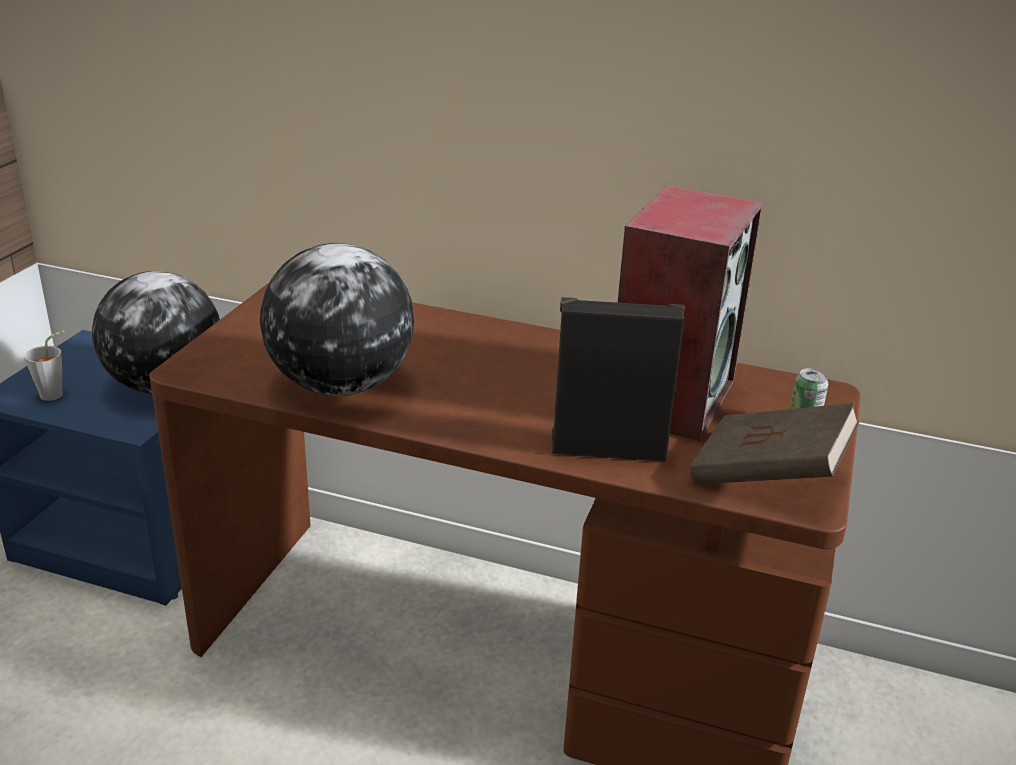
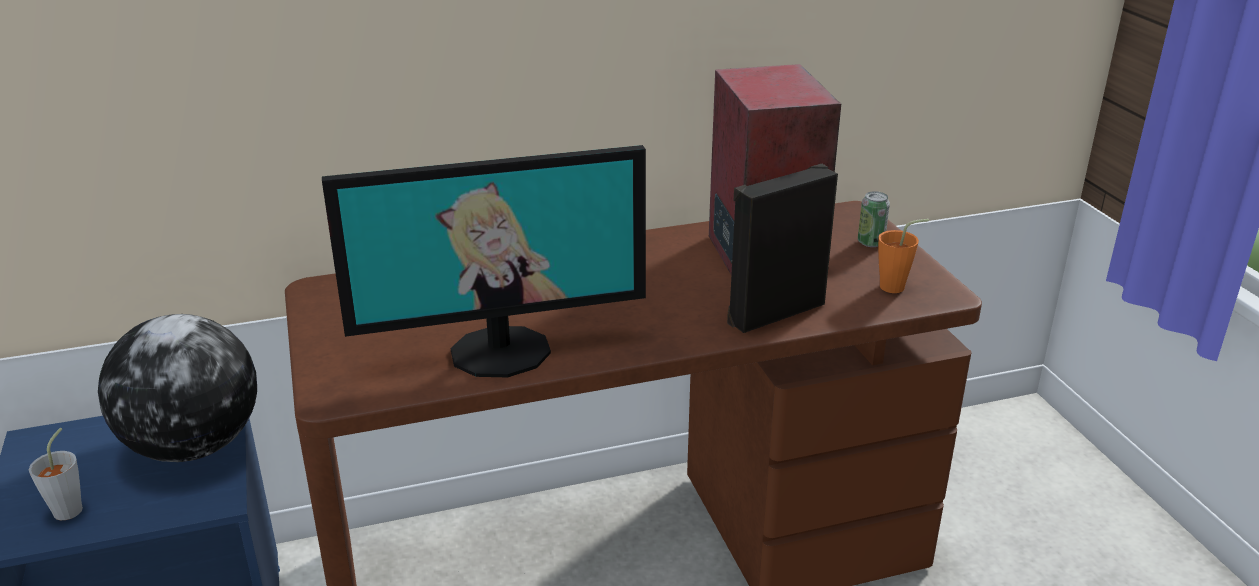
camera: 35 degrees left, 0 degrees up
(342, 385) = (500, 350): globe -> monitor
(768, 476) = (897, 286): brown book -> orange cup

